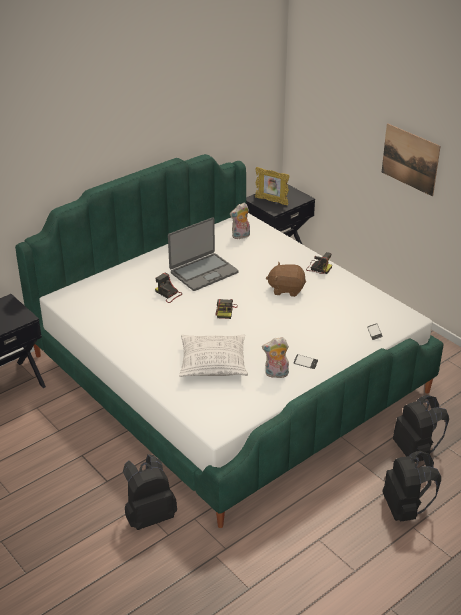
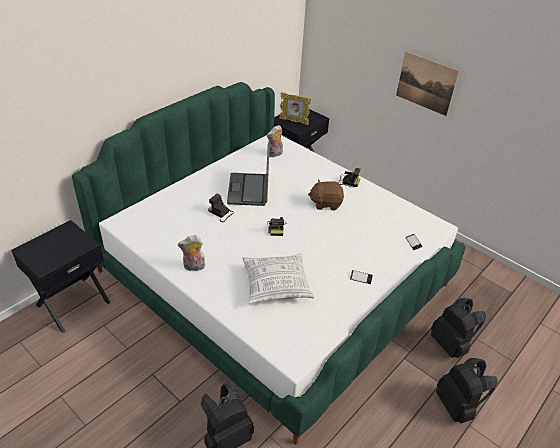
camera: 10 degrees left, 5 degrees up
(203, 272) = (249, 190): laptop -> laptop turned 135 degrees clockwise
(276, 374) = (337, 292): plush toy -> plush toy (193, 267)

